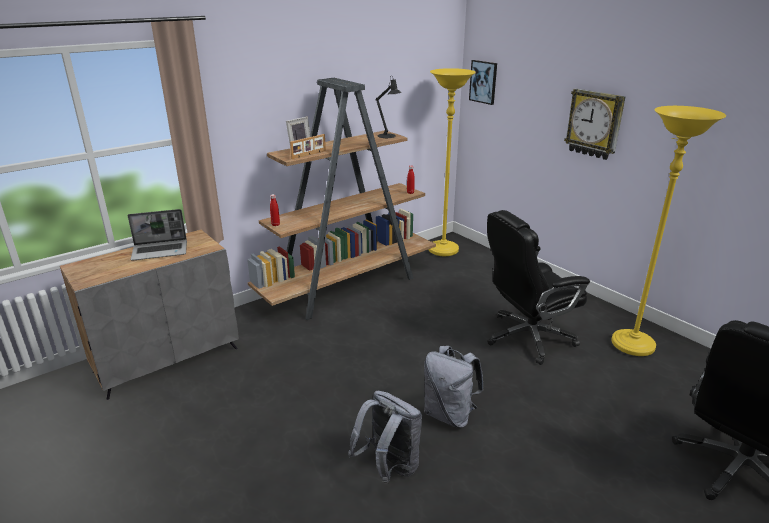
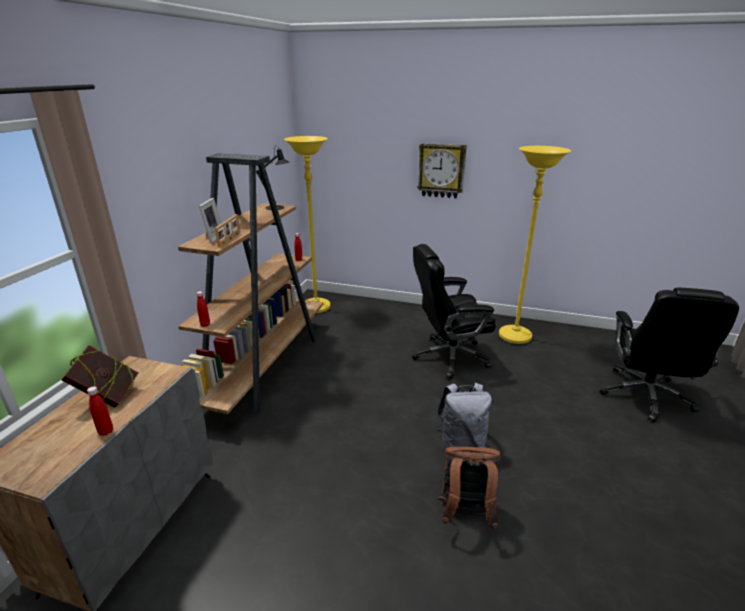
camera: 35 degrees left, 0 degrees up
(138, 269) = (106, 431): none -> red bottle
(161, 251) = (108, 398): laptop -> book
(388, 468) = (465, 515): grey backpack -> brown backpack
(483, 82) = (323, 146): picture -> none
(527, 337) = (449, 357): black office chair -> black office chair turned 45 degrees clockwise

